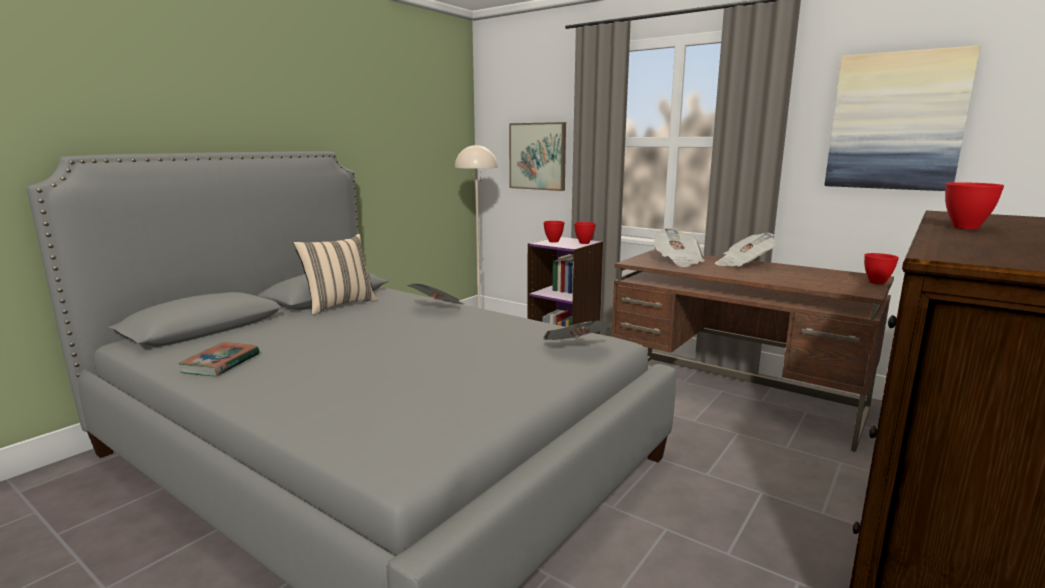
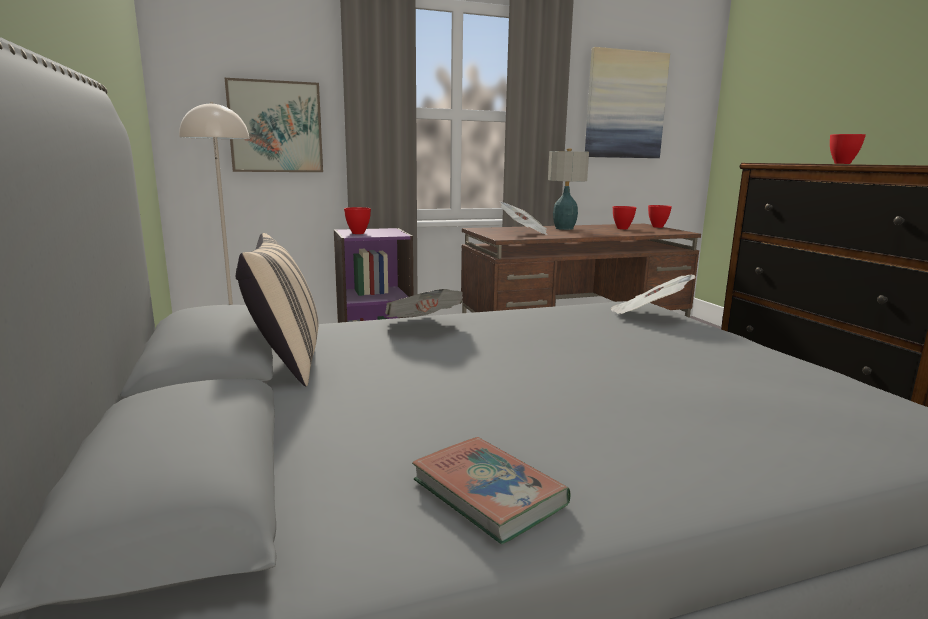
camera: 55 degrees left, 0 degrees up
(584, 243) = (392, 230): red bowl -> red bowl (622, 228)
(743, 265) = (564, 228): newspaper -> table lamp

